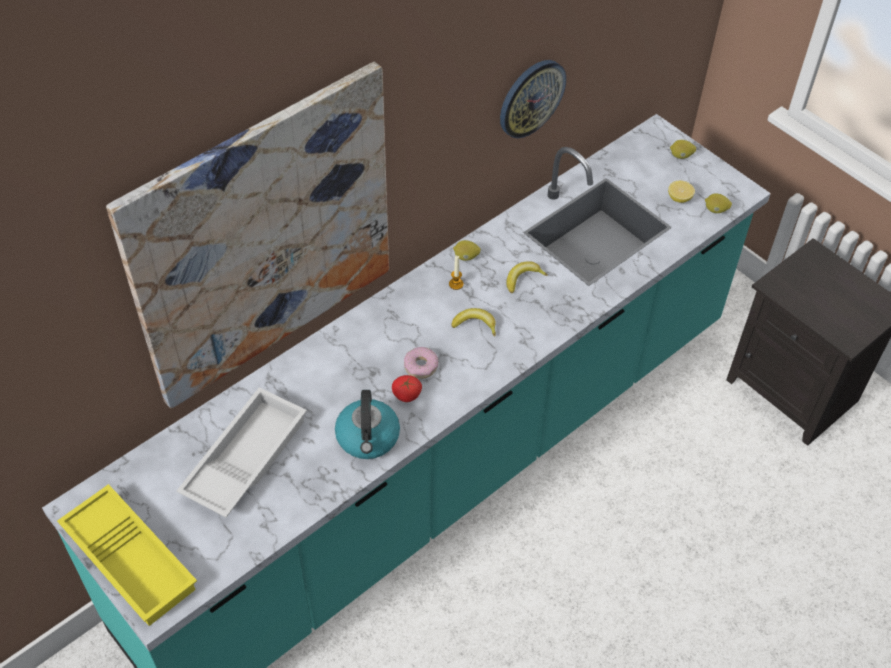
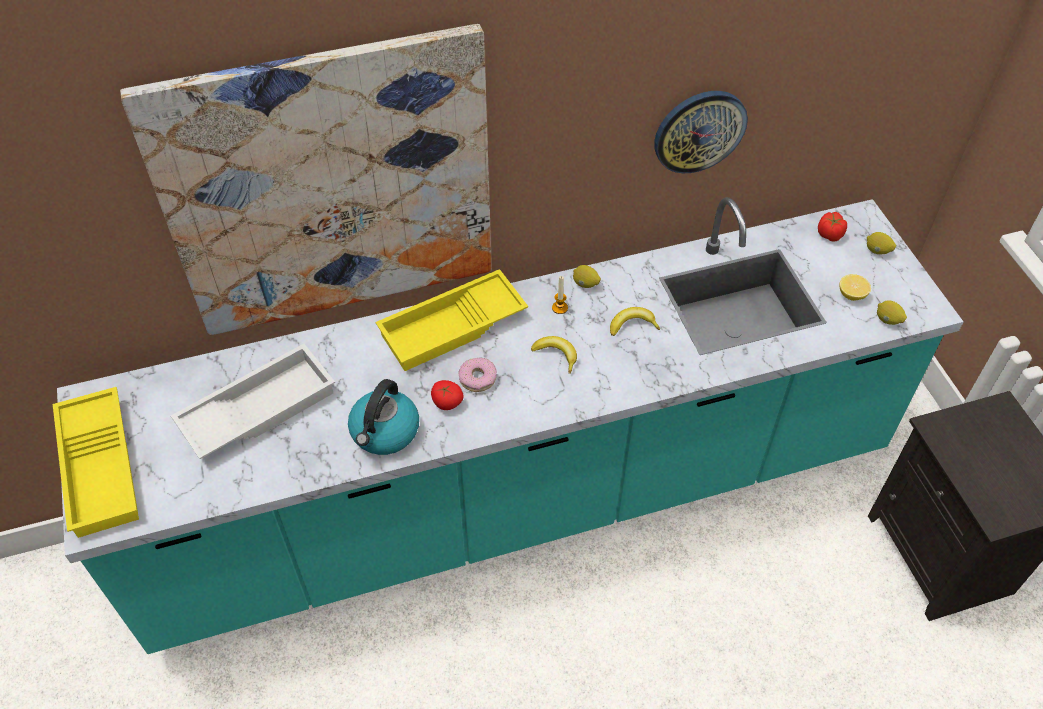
camera: 25 degrees right, 0 degrees up
(375, 331) = (453, 328): none -> yellow tray
(638, 153) = (829, 234): none -> tomato

